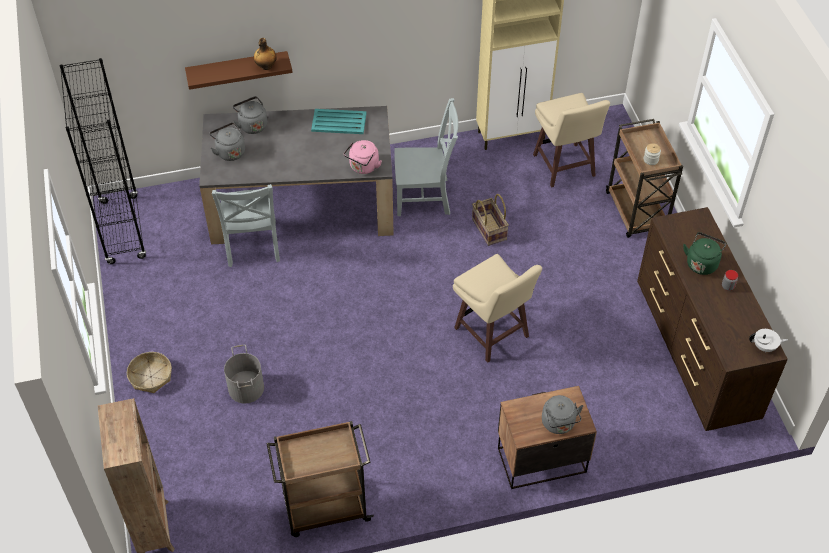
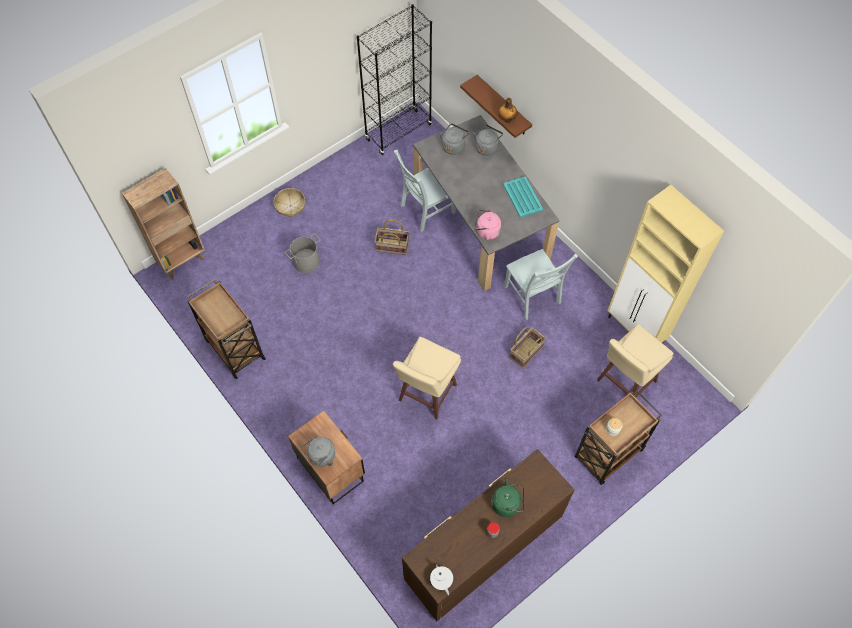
camera: 65 degrees right, 10 degrees up
(282, 295) = (392, 247): none -> basket

